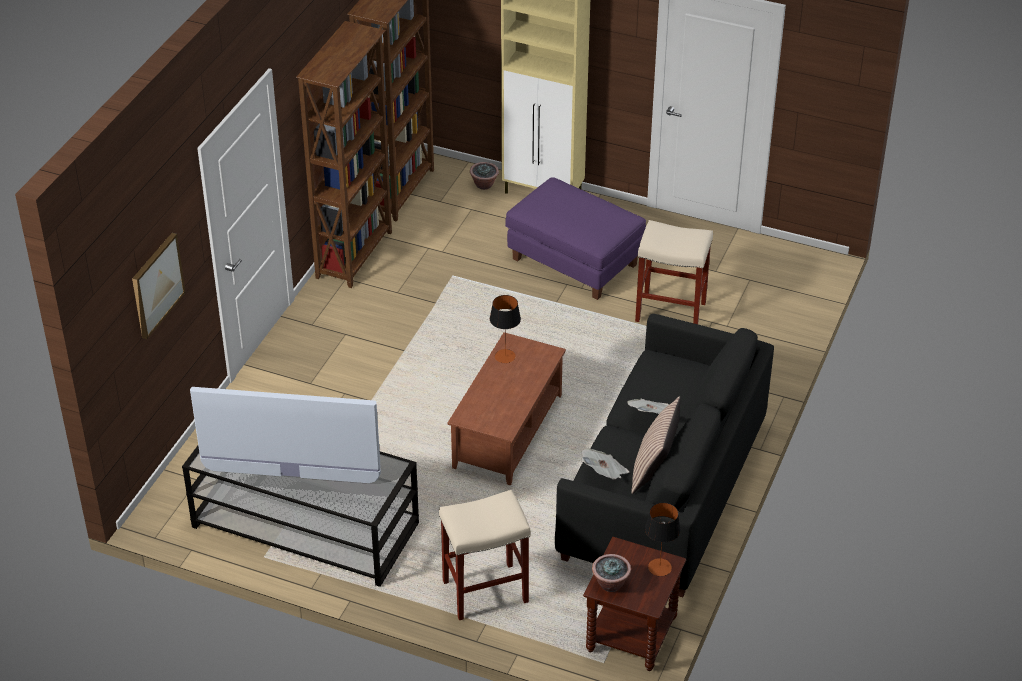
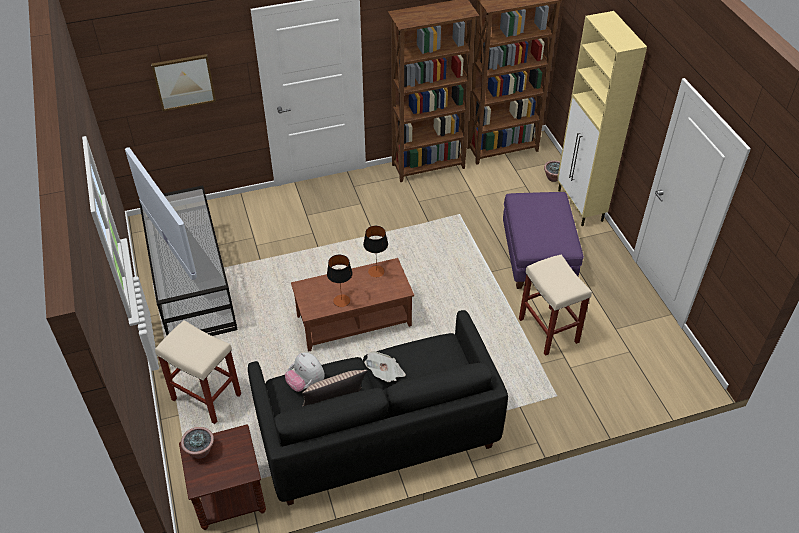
camera: 50 degrees right, 5 degrees up
(604, 473) = (306, 383): newspaper -> plush toy
(659, 567) = (238, 469): table lamp -> table lamp (341, 300)

